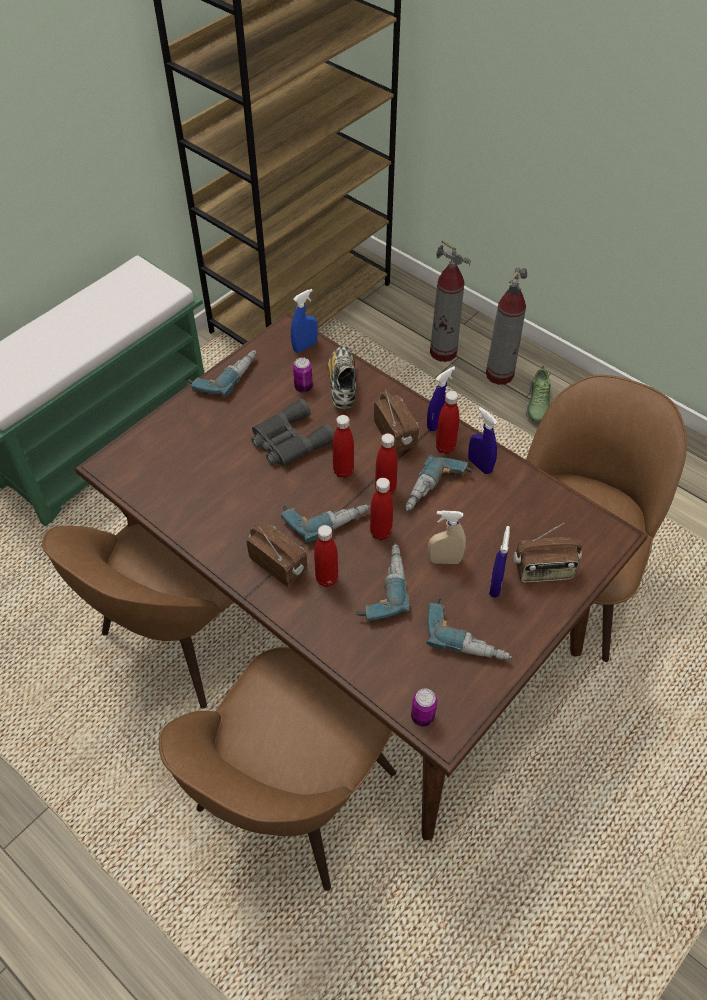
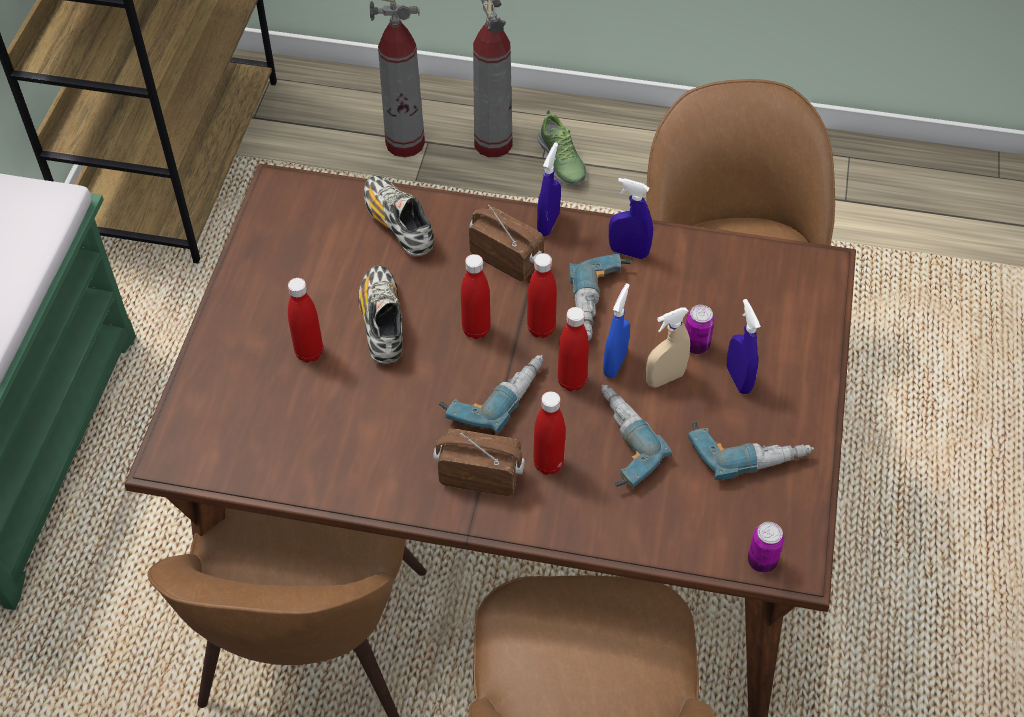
camera: 30 degrees left, 0 degrees up
(224, 375) = (238, 277): power drill -> none
(289, 441) = (383, 323): grey binoculars -> shoe
(303, 387) = (352, 249): can -> can (696, 345)
(305, 346) = (316, 197): blue spray bottle -> blue spray bottle (615, 363)
(445, 447) = (575, 248): red bottle -> red bottle (309, 353)
(543, 571) = (778, 339): radio -> none

